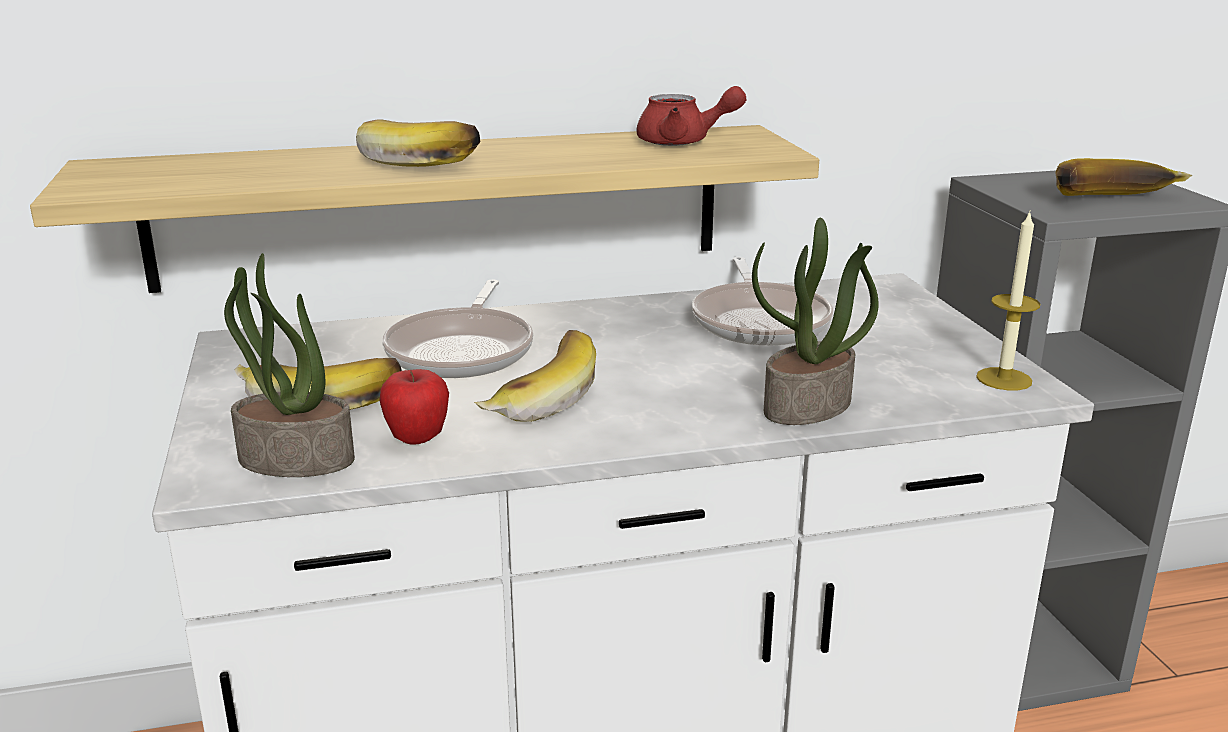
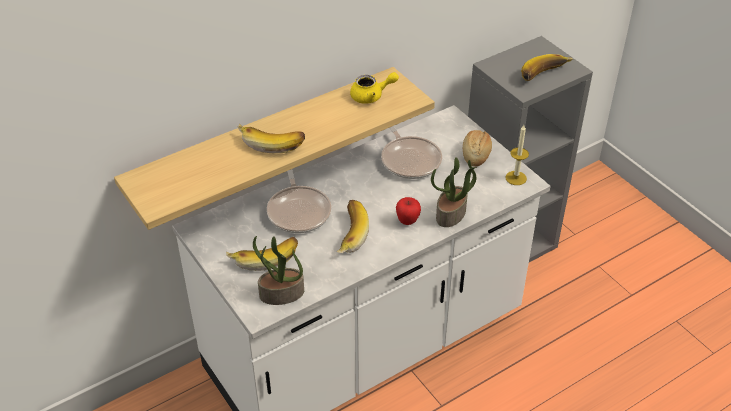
camera: 20 degrees left, 20 degrees up
(417, 439) = (318, 271): apple -> apple (407, 221)
(683, 142) = (371, 96): red teapot -> yellow teapot
(919, 334) = (476, 154): none -> bread

